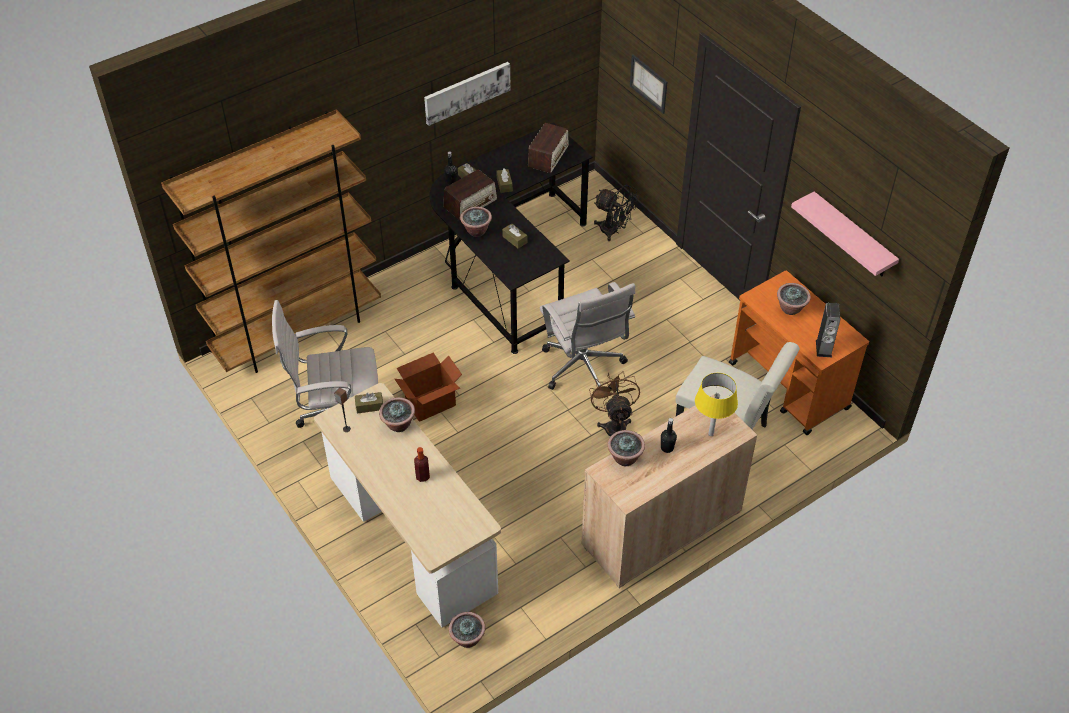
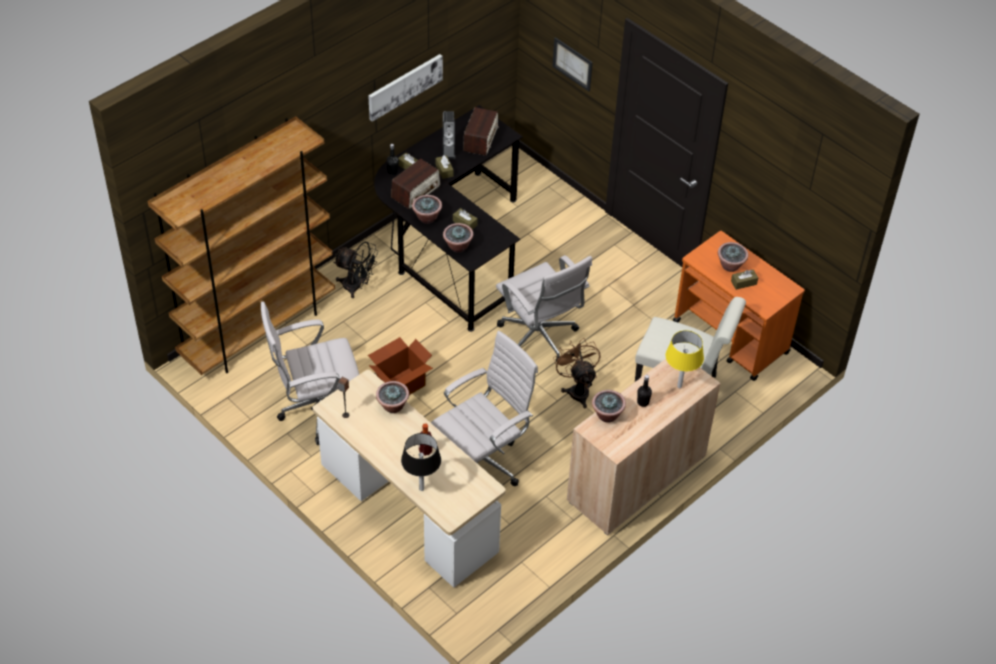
camera: 10 degrees left, 0 degrees up
(369, 406) = (362, 392): brown tissue box -> brown tissue box (743, 283)
(410, 518) = (421, 489): none -> black table lamp
(467, 639) = (478, 595): potted plant -> potted plant (457, 246)
(499, 494) = (482, 463): none -> white office chair
(613, 231) = (544, 204): black fan -> black fan (357, 287)
(823, 348) = (765, 299): speaker -> speaker (448, 152)
(852, 236) = (783, 196): pink shelf -> none

